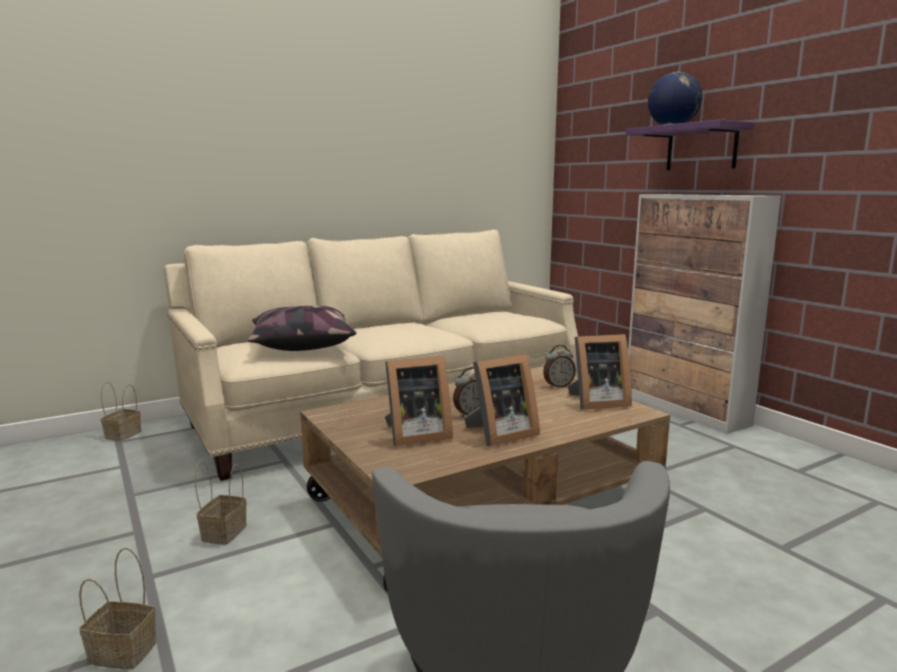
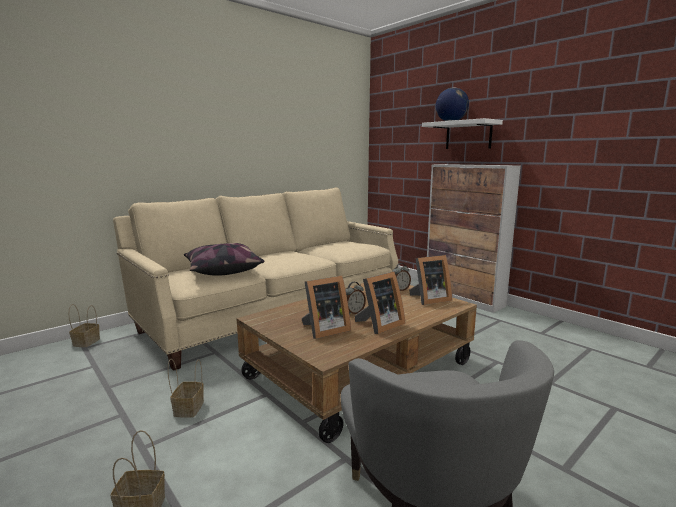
camera: 10 degrees left, 0 degrees up
(701, 148) = (468, 135): purple shelf -> white shelf

